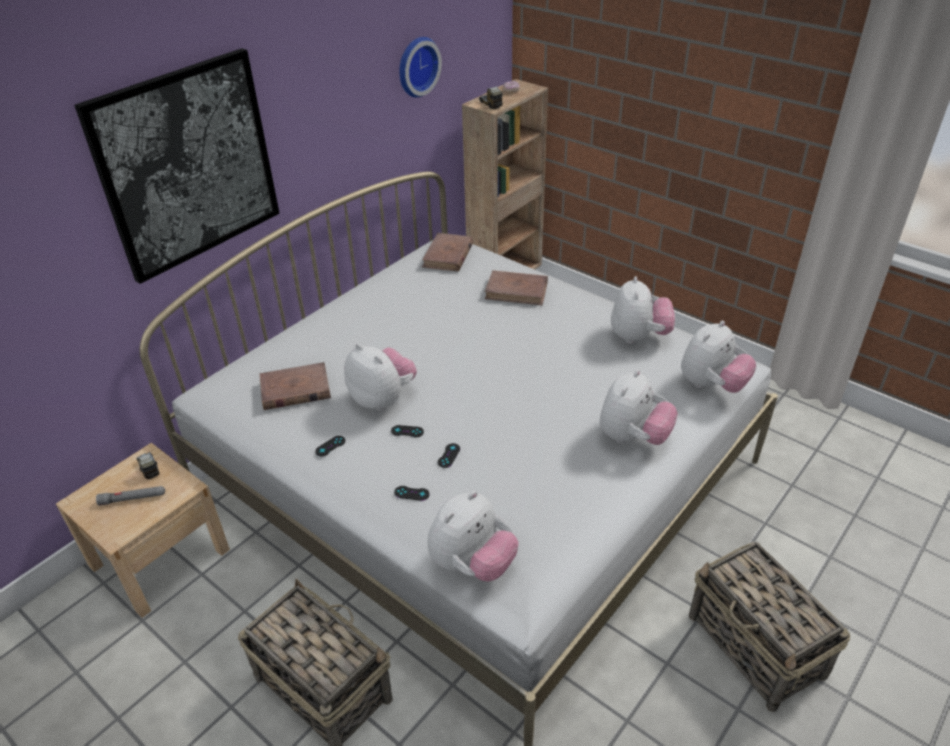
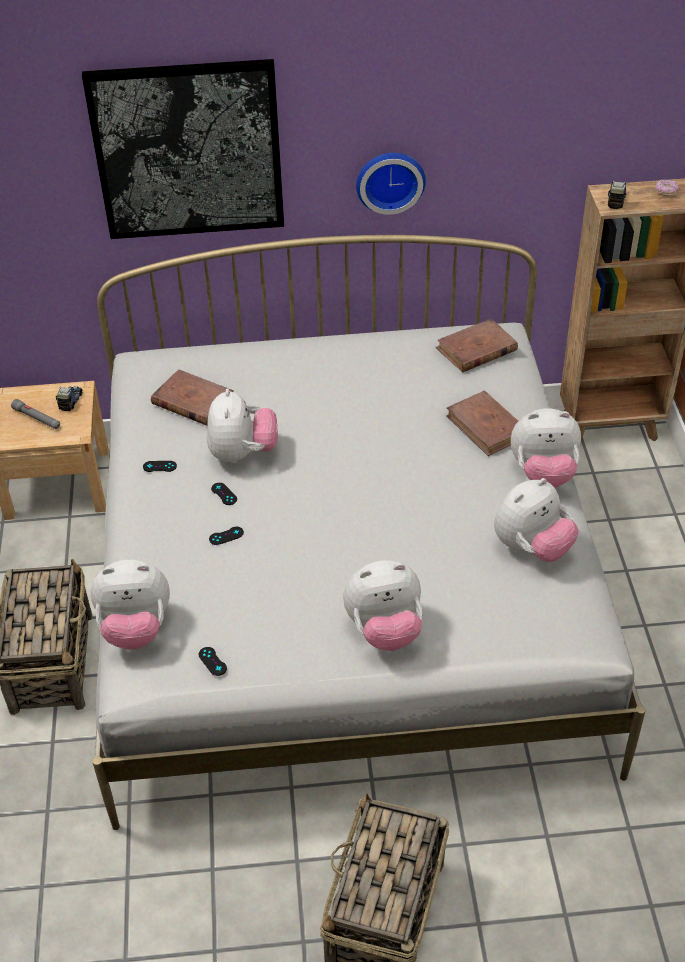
camera: 45 degrees right, 5 degrees up
(411, 493) = (164, 545): black game controller -> black game controller (212, 661)
(416, 66) = (523, 125): wall clock -> wall clock (390, 180)
(711, 385) = (528, 640): plush toy -> plush toy (543, 474)

